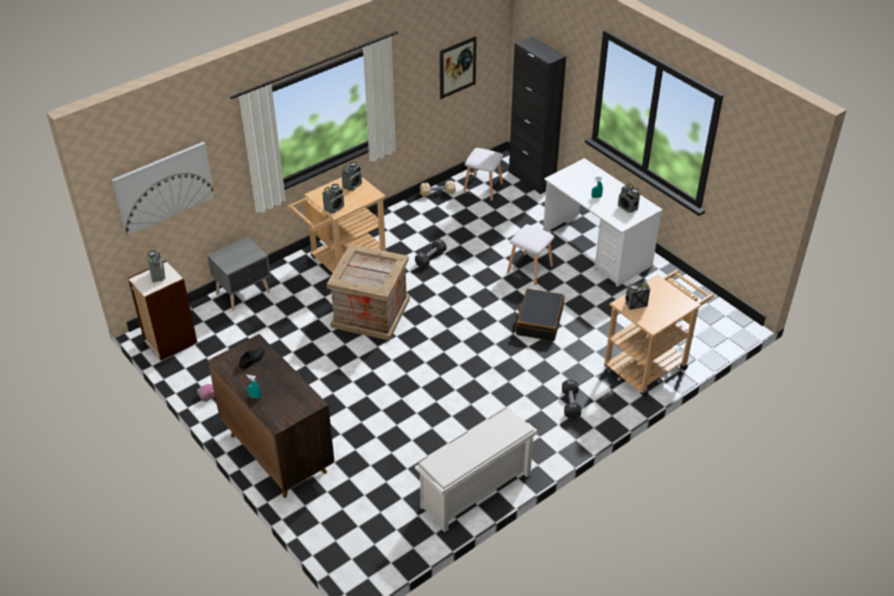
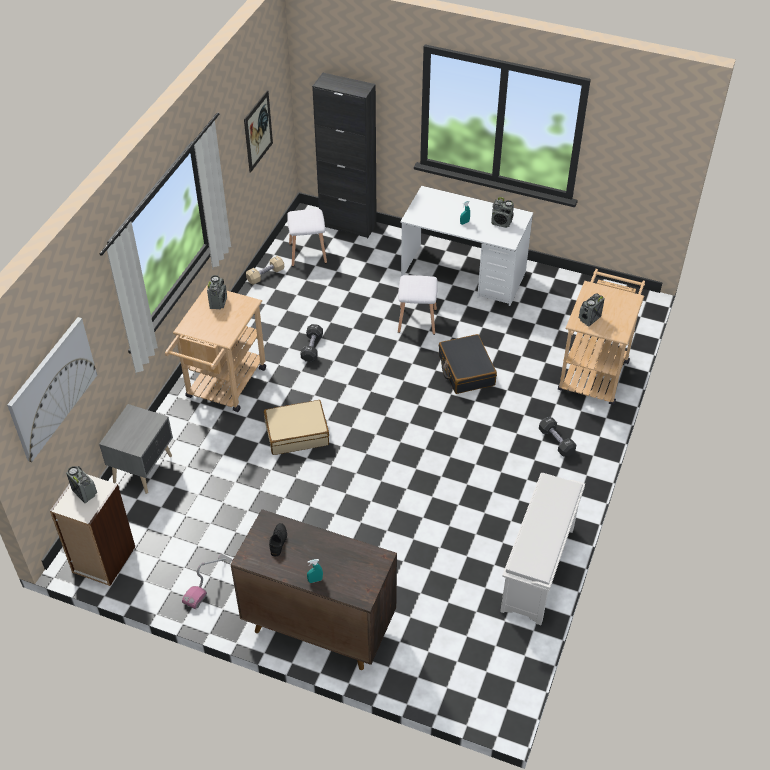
camera: 30 degrees left, 5 degrees up
(334, 208) = (220, 335): radio -> none
(370, 314) = (297, 433): crate -> beige suitcase

